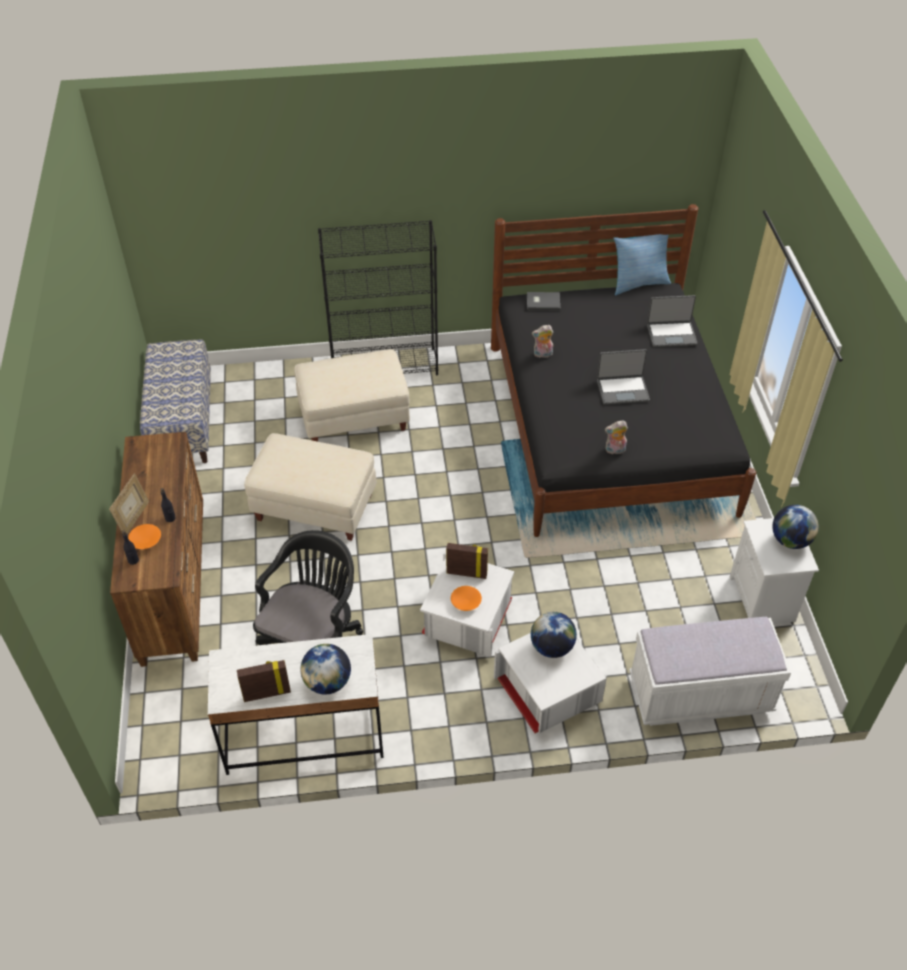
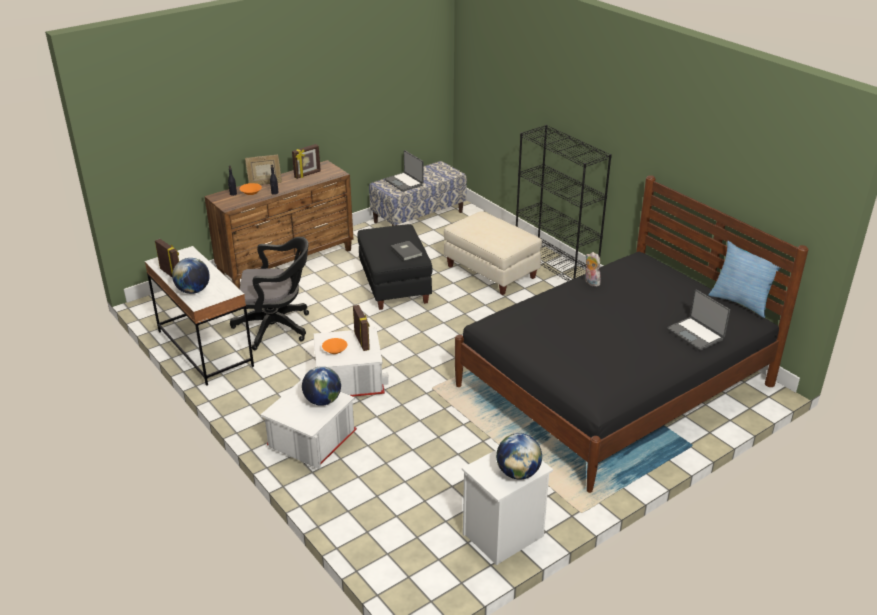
camera: 60 degrees right, 15 degrees down
(149, 469) = (307, 174): none -> picture frame
(315, 506) = (395, 286): beige ottoman -> black ottoman
(542, 302) = (651, 265): grey book -> grey book (407, 251)
(614, 450) = (523, 346): plush toy -> none
(622, 390) = (595, 329): laptop -> laptop (404, 182)
(700, 695) = (366, 525): white bench -> none

